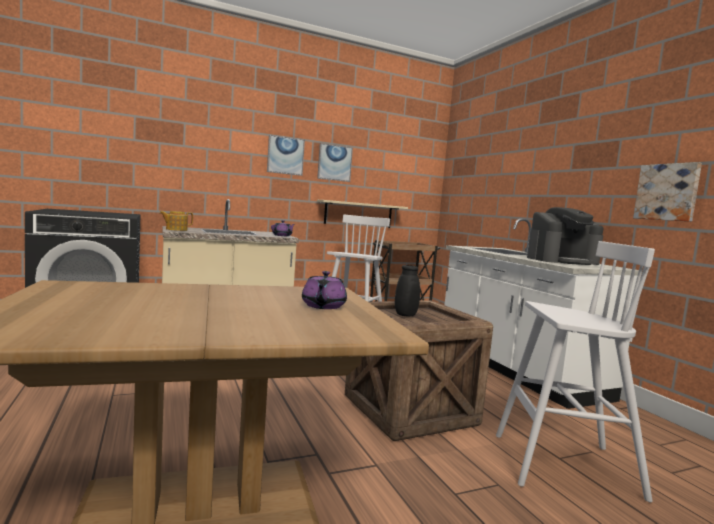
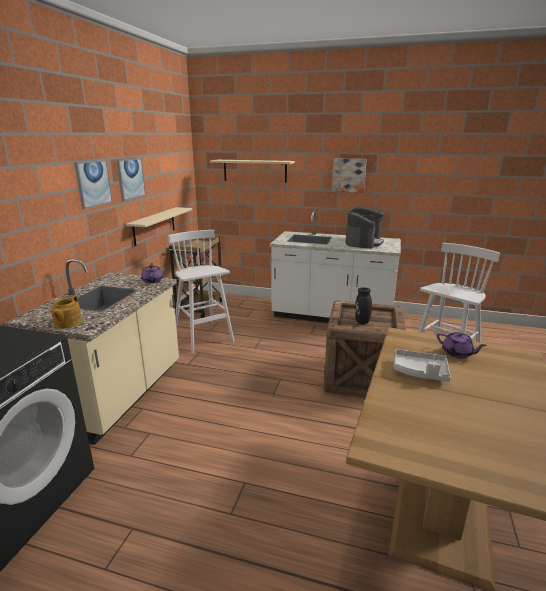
camera: 50 degrees left, 15 degrees up
(242, 295) = (420, 372): none -> grey tray
(487, 175) = (255, 171): none -> beige shelf
(667, 192) = (412, 191): picture -> picture (349, 175)

